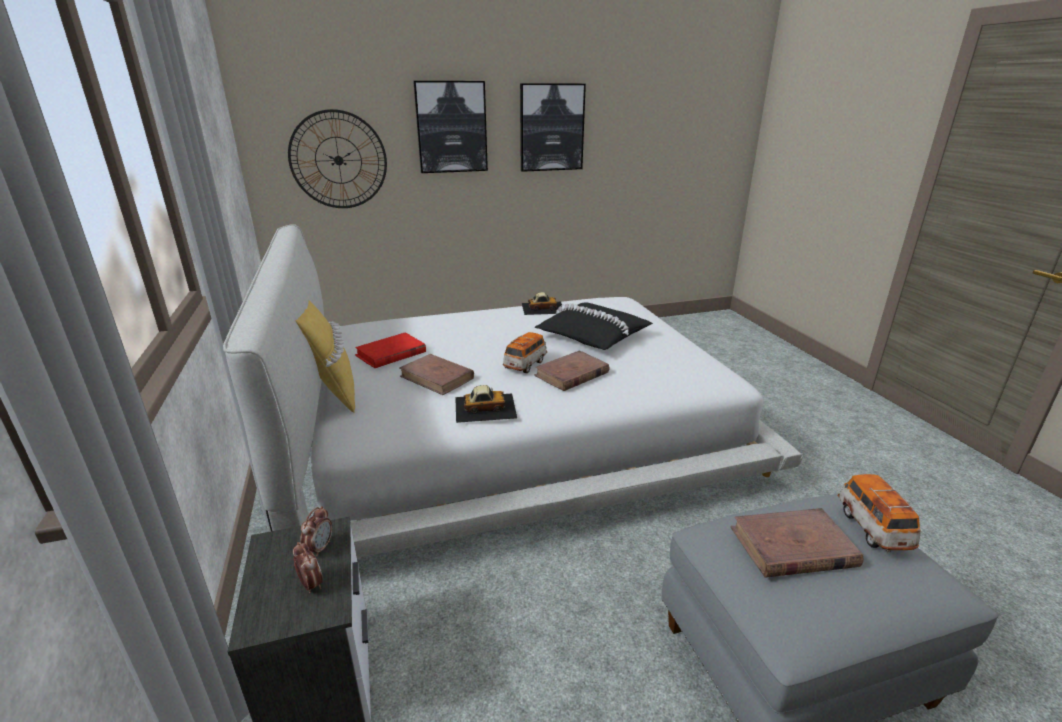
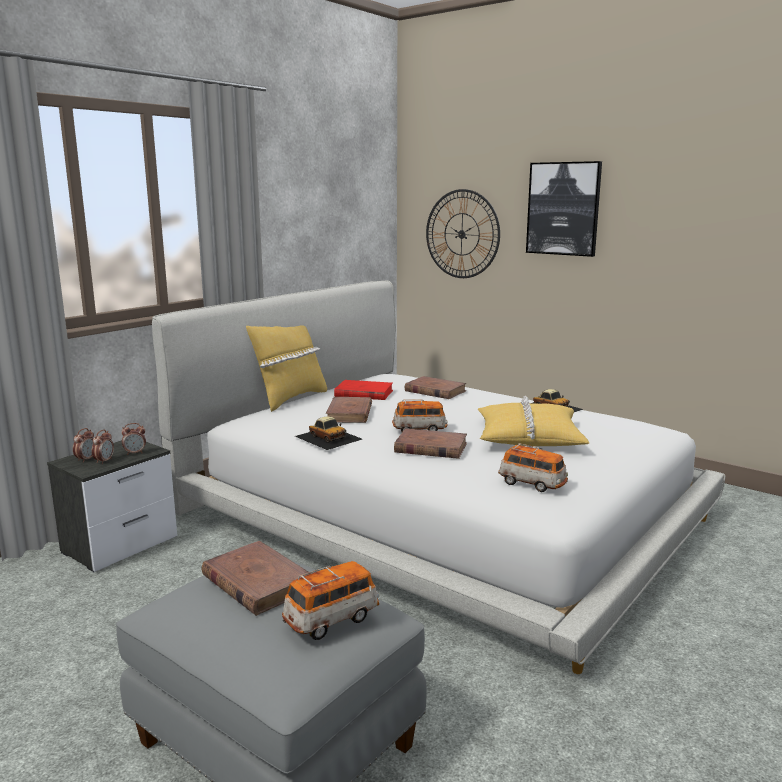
camera: 55 degrees right, 10 degrees down
(278, 602) = (86, 459): none -> alarm clock
(439, 327) = (435, 391): none -> brown book
(551, 127) = (678, 213): picture -> none
(592, 335) = (528, 437): black pillow -> yellow pillow
(681, 367) = (532, 484): none -> toy car

